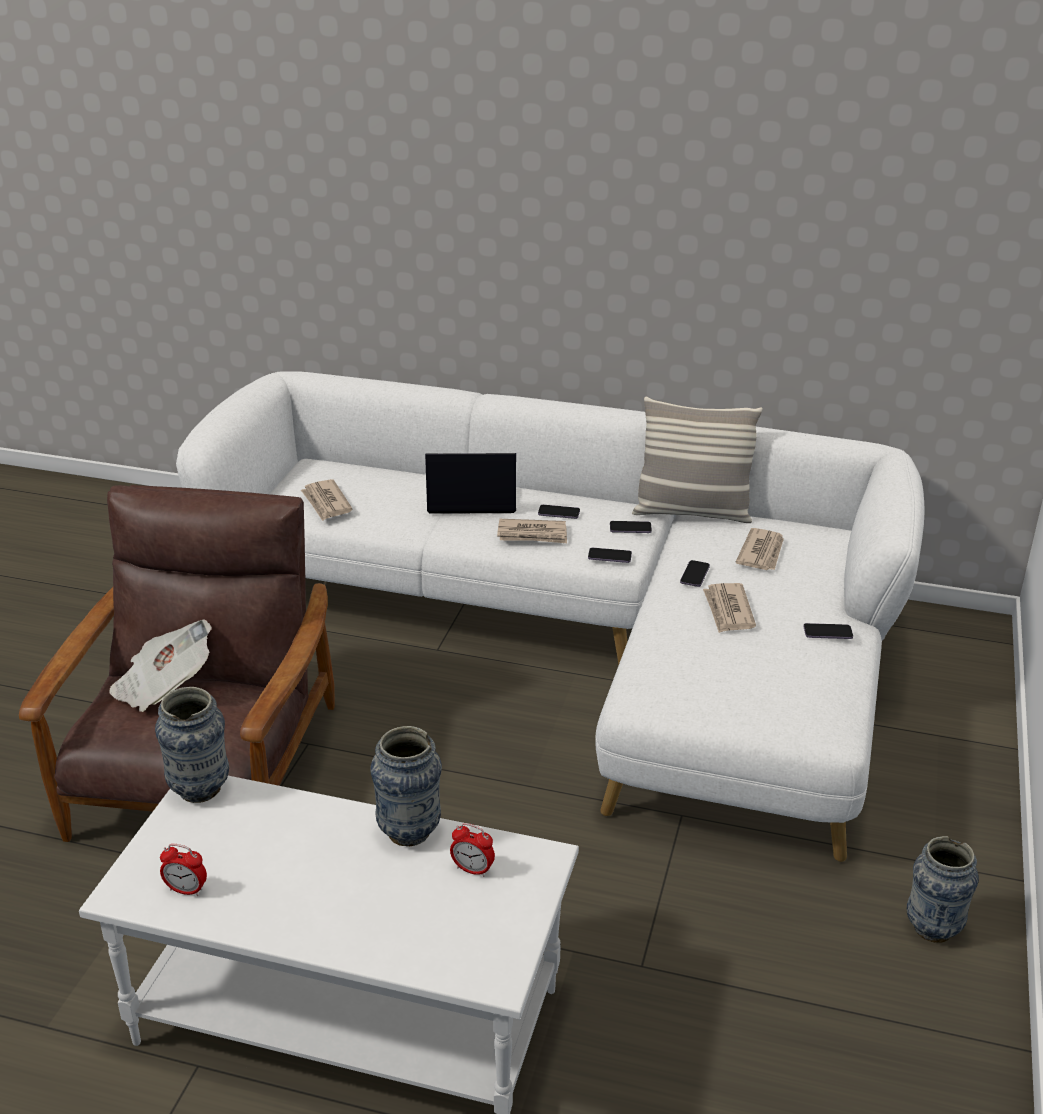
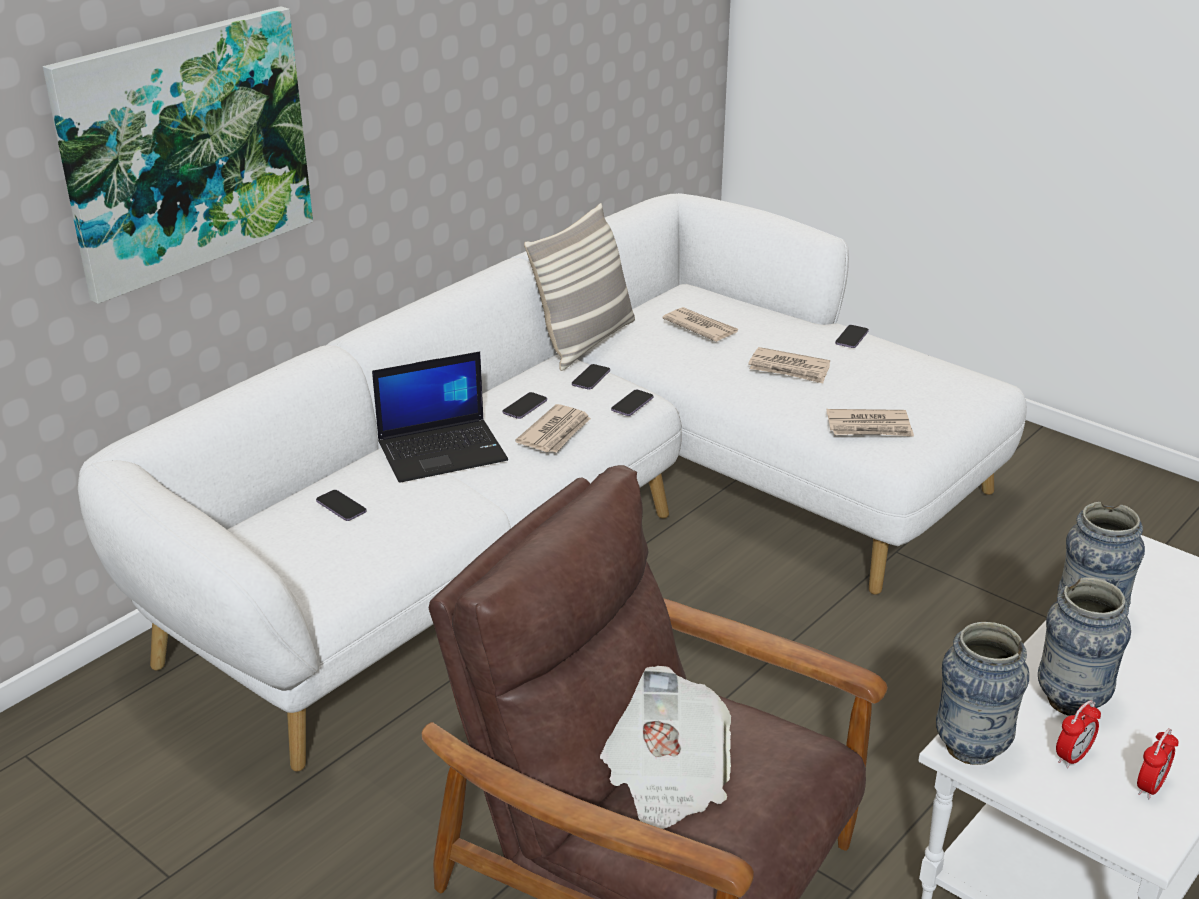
camera: 65 degrees left, 0 degrees up
(326, 503) = (351, 549): newspaper -> newspaper (869, 427)
(404, 210) = (185, 149): none -> picture
(470, 499) = (443, 450): laptop -> laptop turned 135 degrees counterclockwise
(472, 869) = (1154, 594): alarm clock -> alarm clock (1072, 757)
(694, 575) = (712, 368): phone -> phone (341, 507)
(932, 928) = (1082, 481): vase -> vase (1071, 701)

